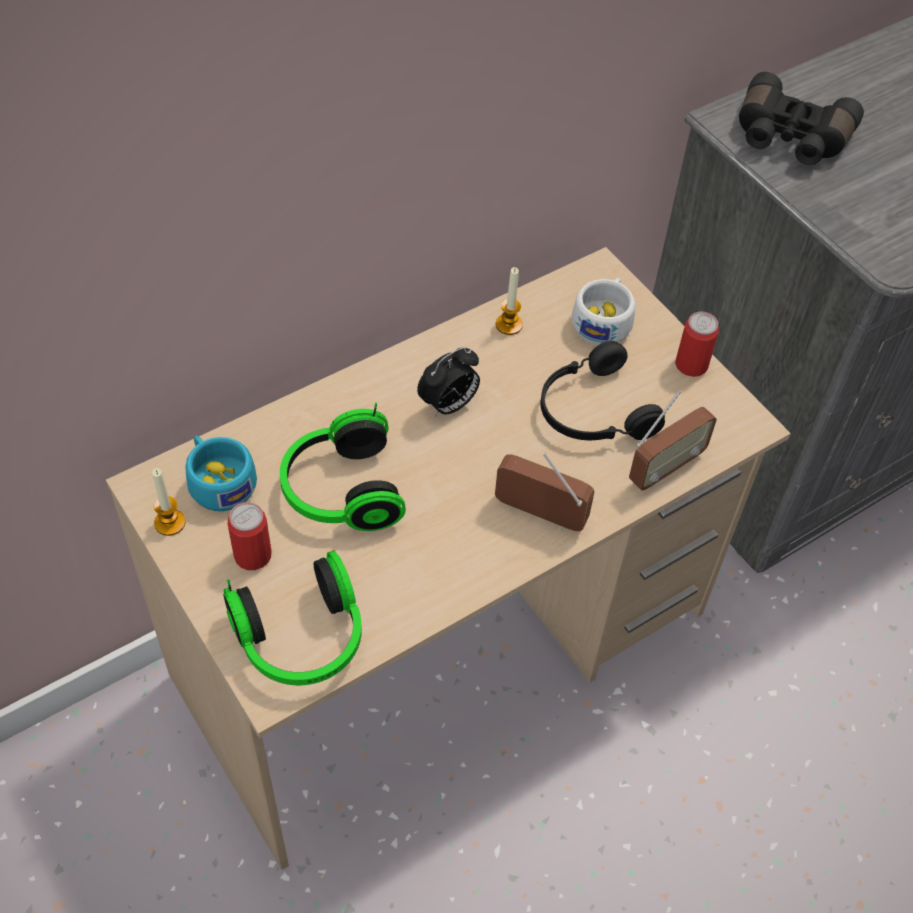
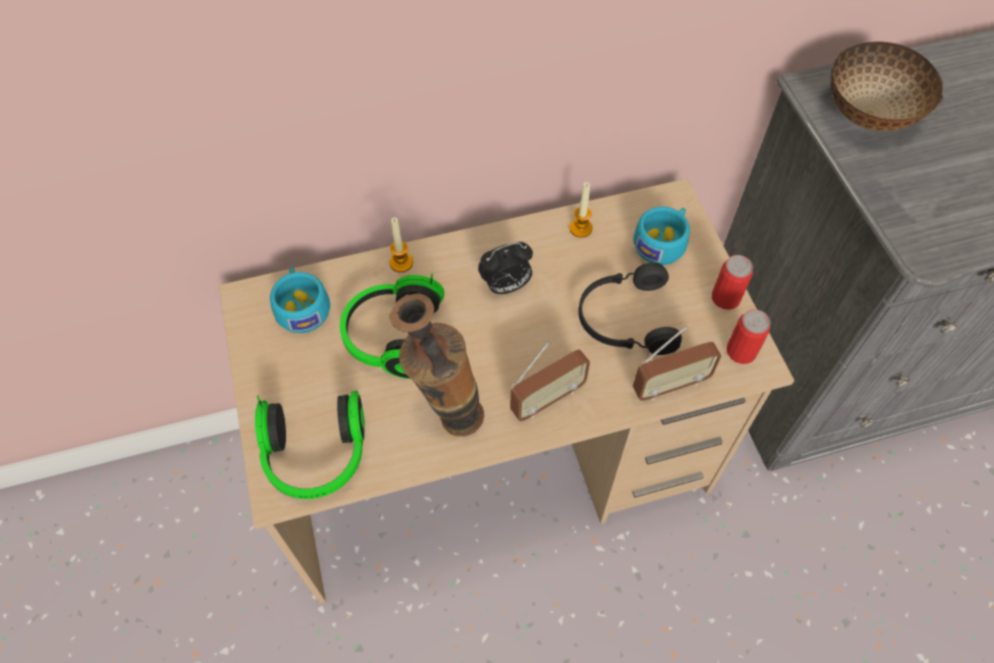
camera: 20 degrees right, 5 degrees up
(170, 523) = (252, 332): candle -> candle (401, 262)
(253, 555) = (305, 375): can -> can (741, 351)
(436, 561) = (447, 418): none -> vase
(540, 514) = (547, 399): radio -> radio turned 105 degrees clockwise
(603, 320) = (662, 242): white cup -> turquoise cup
(789, 138) = (867, 115): black binoculars -> bowl

